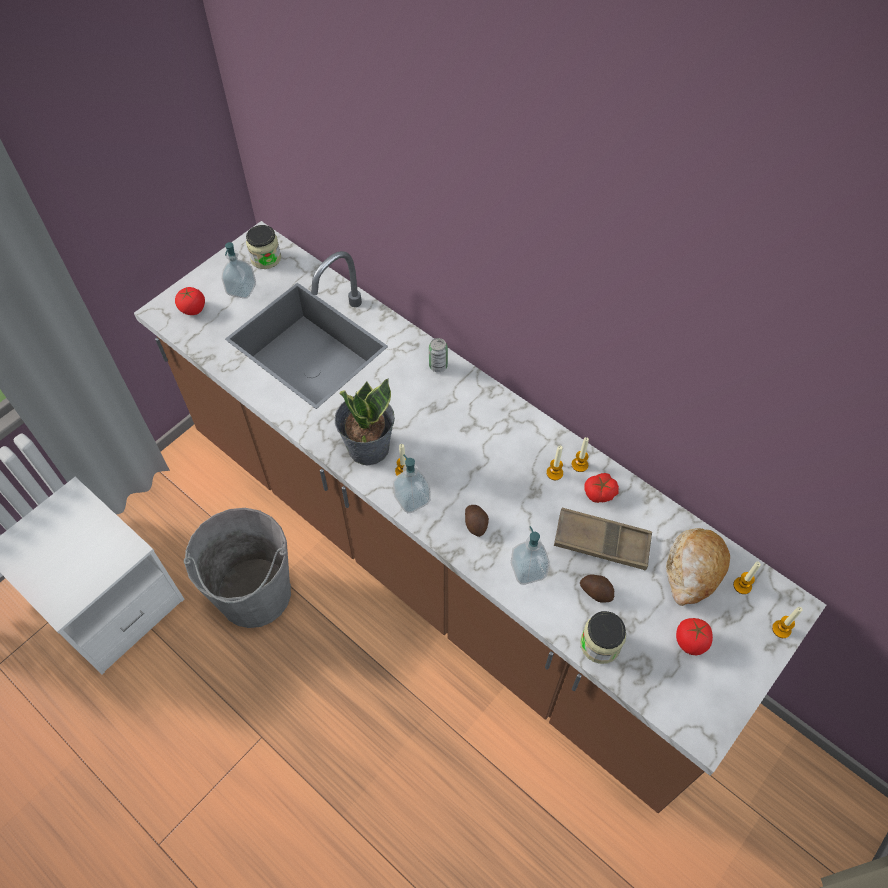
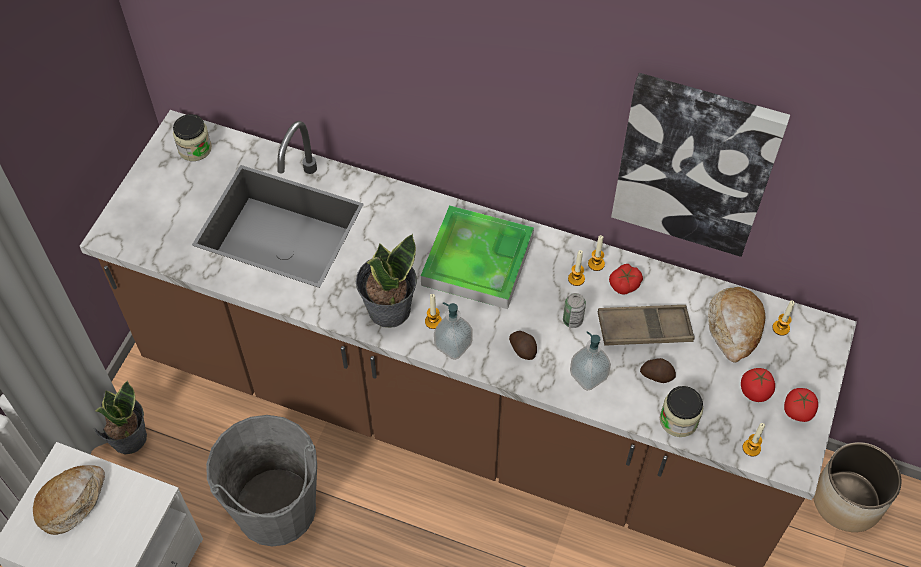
camera: 20 degrees left, 0 degrees up
(63, 531) = (71, 502): none -> bread
(163, 493) = (128, 438): none -> potted plant
(193, 309) = (142, 223): tomato -> tomato (797, 411)
(241, 289) = (184, 188): soap dispenser -> none
(438, 366) = (422, 209): can -> can (572, 320)
(468, 428) = (477, 261): none -> tray
(693, 391) = (695, 164): none -> picture
(777, 771) = (847, 501): none -> planter
(781, 629) = (827, 355): candle -> candle (751, 448)

